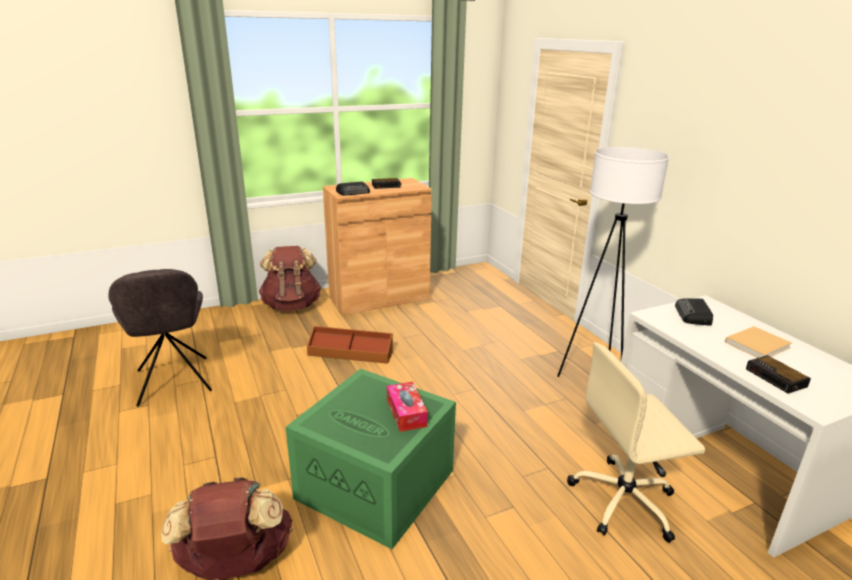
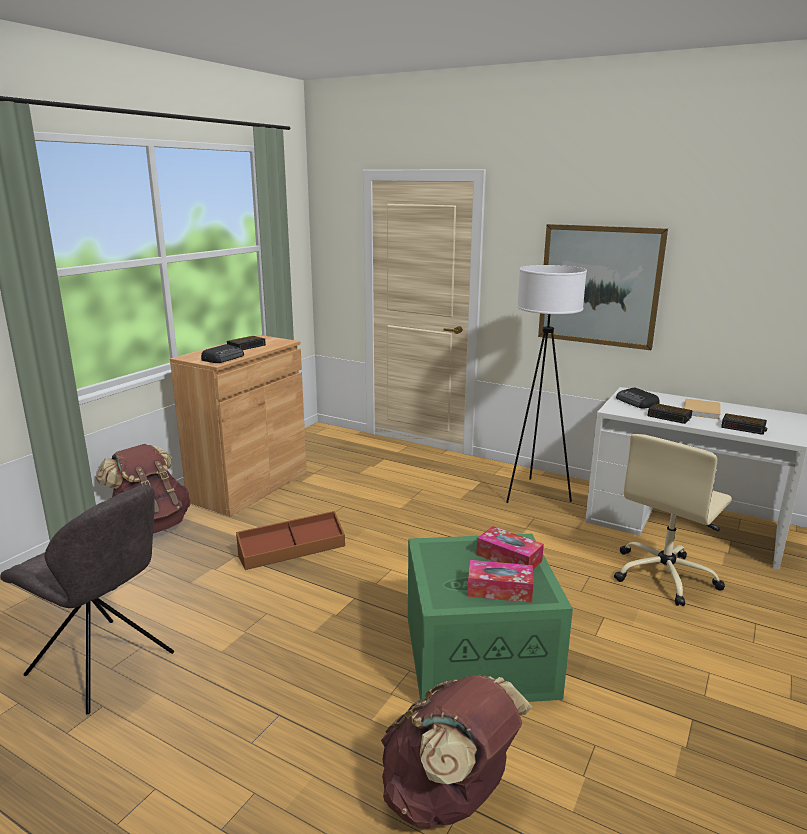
camera: 35 degrees left, 5 degrees down
(361, 433) = (499, 590): none -> tissue box
(703, 340) = (670, 417): none -> alarm clock
(705, 179) = (599, 285): none -> picture

